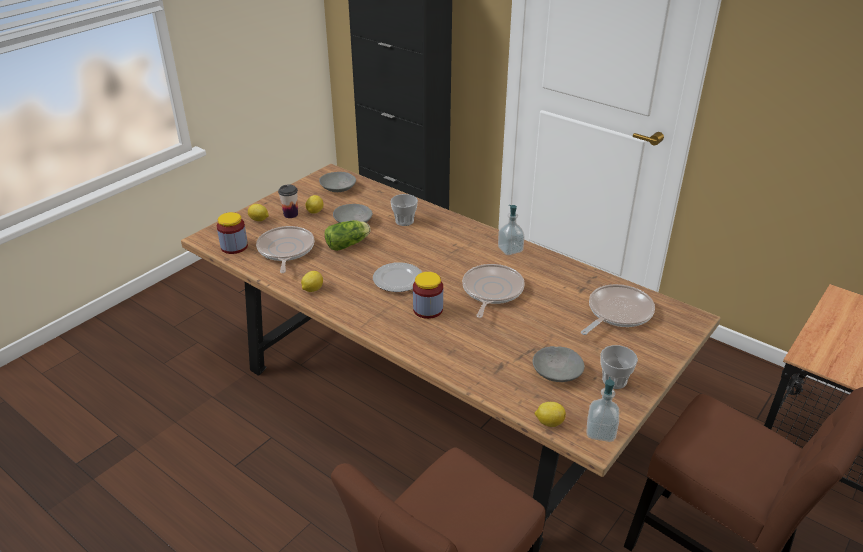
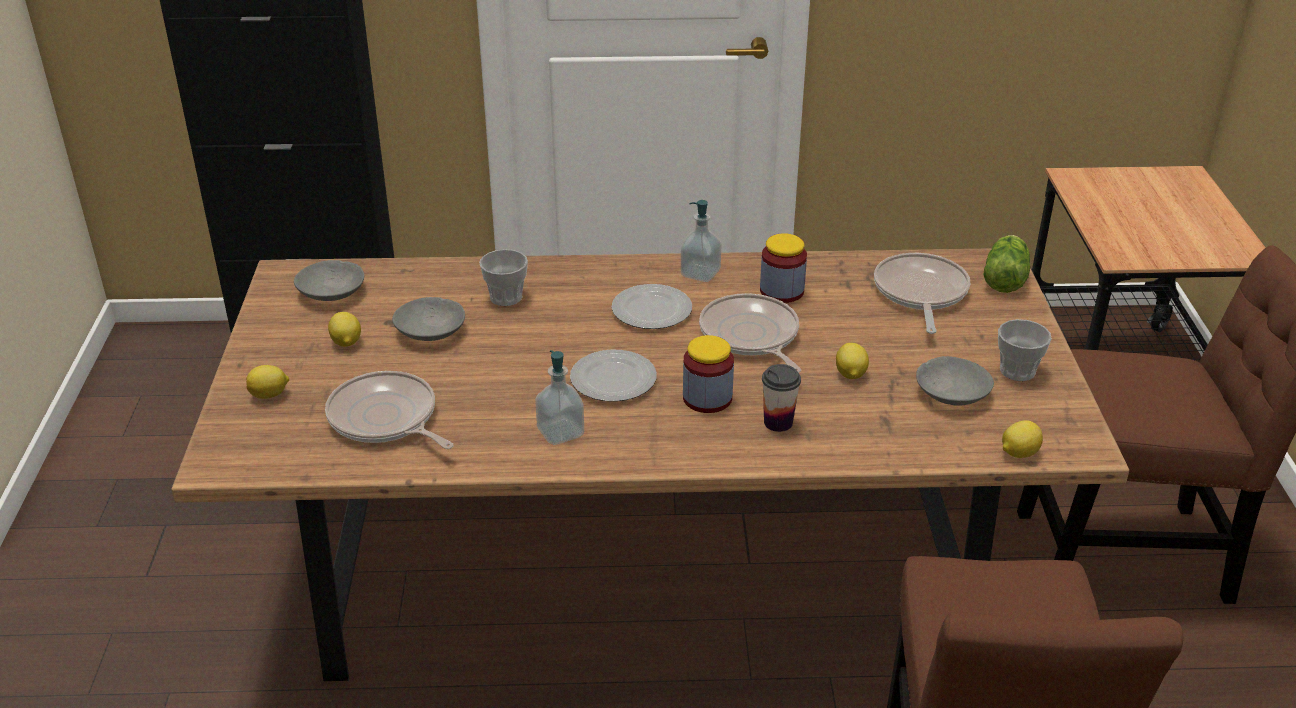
camera: 40 degrees left, 0 degrees up
(234, 247) = (290, 453): jar -> jar (781, 291)
(290, 214) = (311, 363): cup -> cup (778, 422)
(312, 289) = (512, 452): lemon -> lemon (850, 375)
(349, 244) = (472, 365): lettuce -> lettuce (1005, 277)
(460, 256) = (651, 310): none -> plate
(600, 432) = (1077, 433): soap dispenser -> soap dispenser (560, 432)

